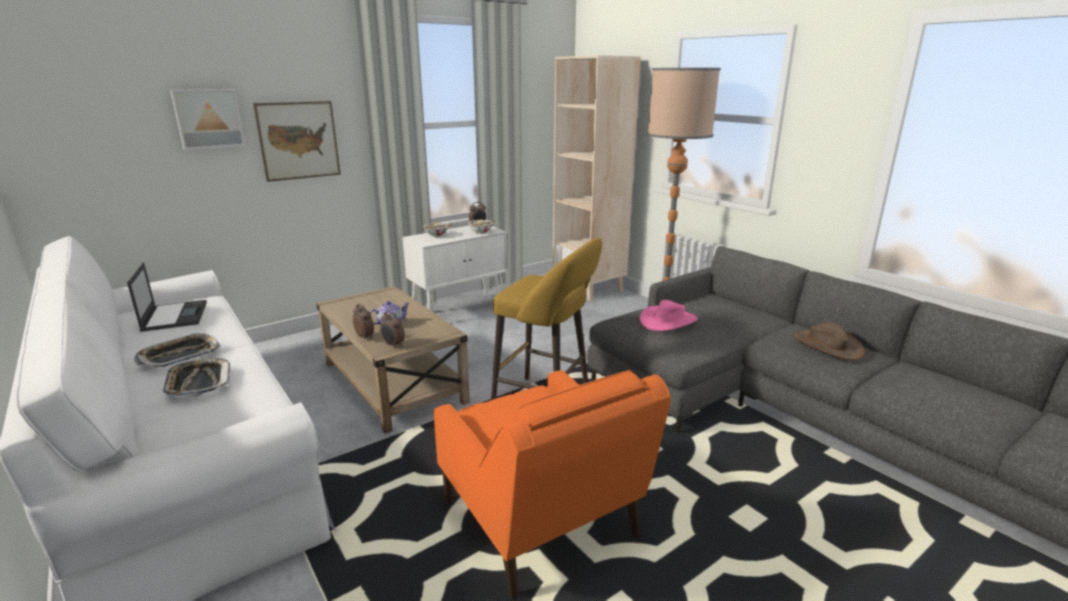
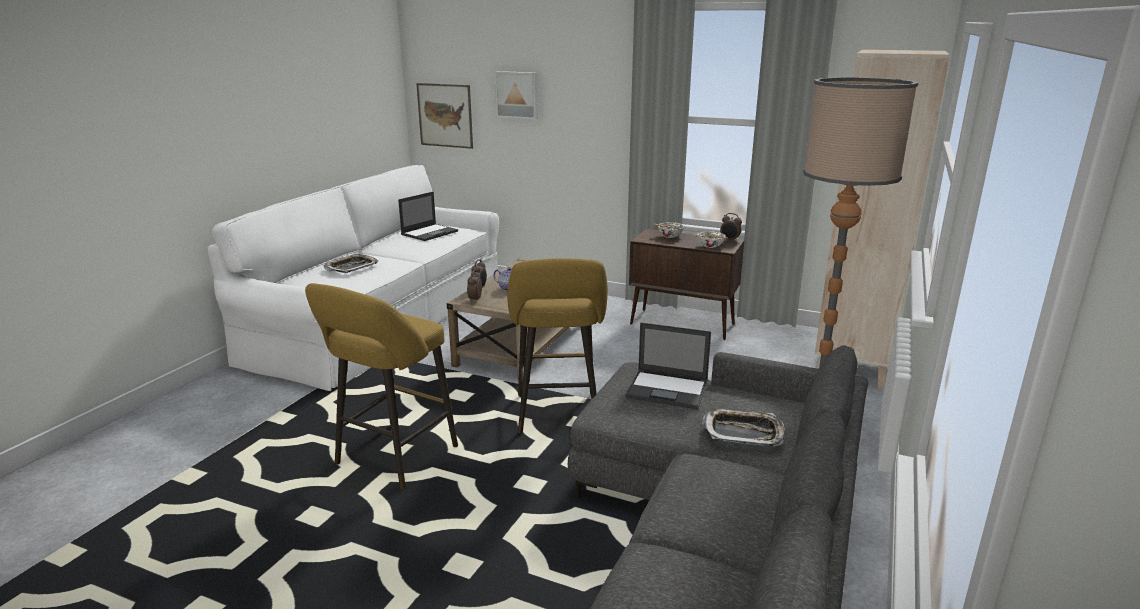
camera: 60 degrees right, 0 degrees up
(180, 355) = (382, 253): tray -> tray (743, 432)
(298, 140) = (578, 120): picture -> picture (445, 115)
(460, 310) = (683, 324): white cabinet -> brown cabinet
(540, 521) = (392, 459): orange armchair -> yellow stool
(668, 321) = (668, 390): pink hat -> laptop
(826, 345) = (722, 499): brown hat -> none

